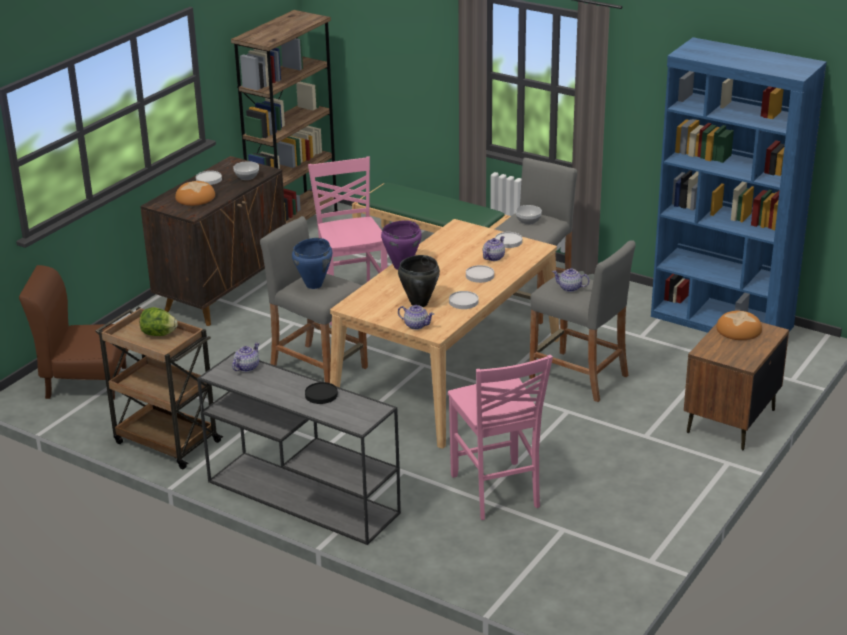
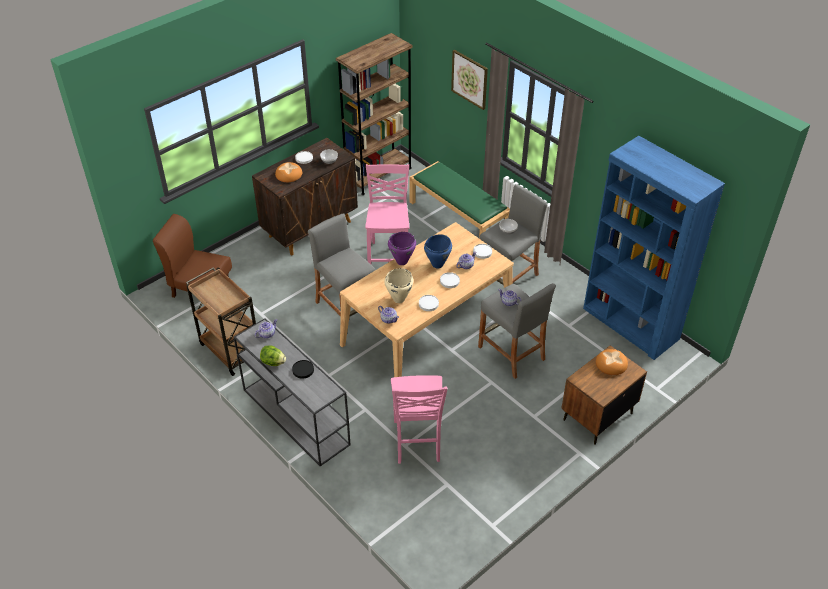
camera: 15 degrees right, 15 degrees up
(158, 334) = (223, 293): lettuce -> lettuce (273, 362)
(314, 285) = (342, 263): blue cooking pot -> blue cooking pot (438, 264)
(418, 303) = (398, 299): black cooking pot -> beige cooking pot
(423, 44) = (469, 79): none -> picture

